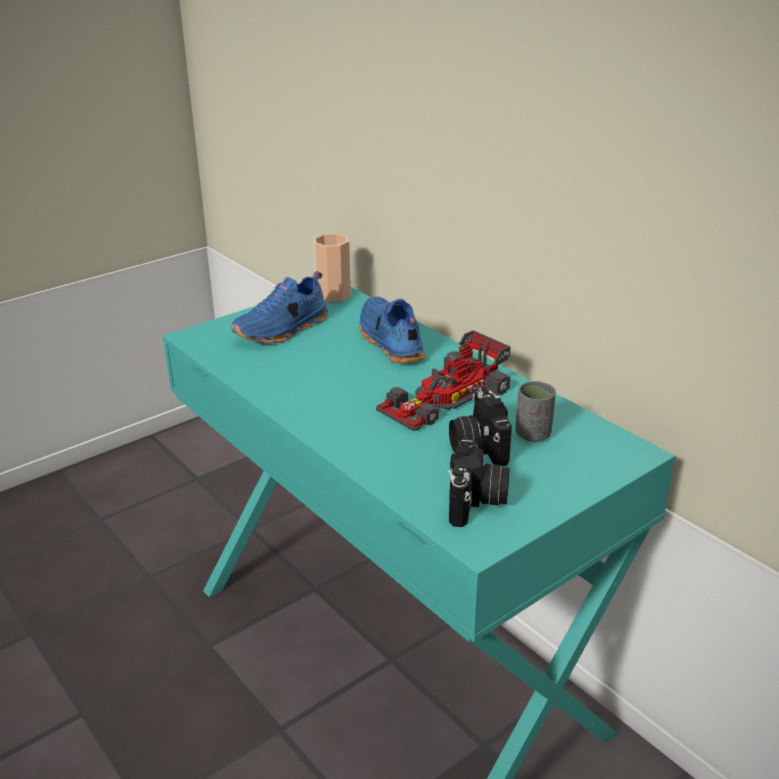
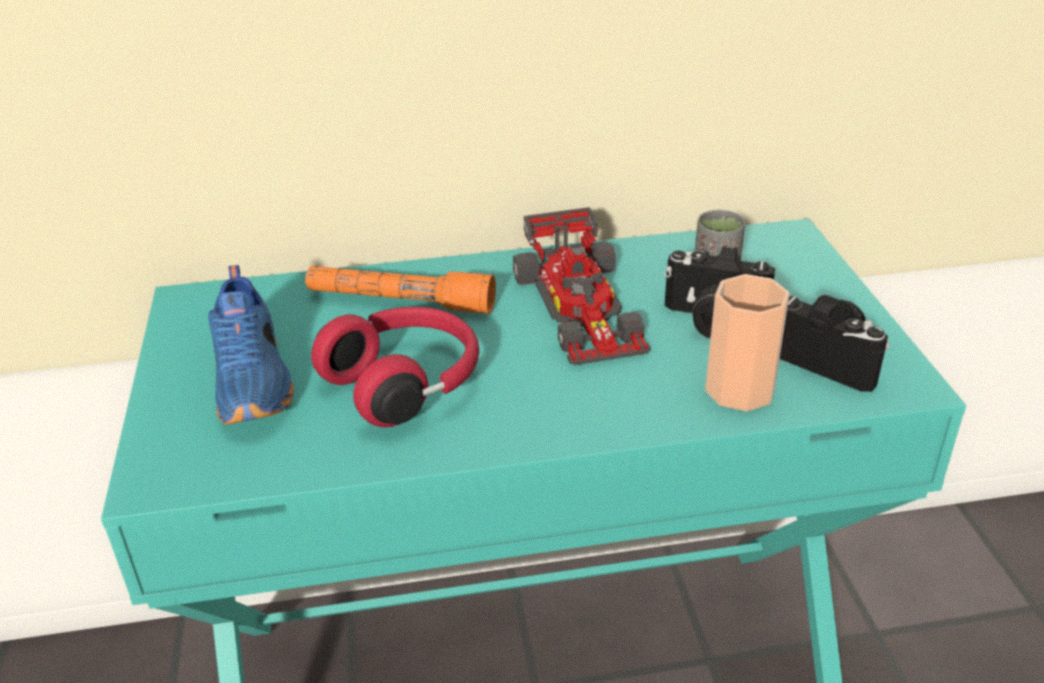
camera: 60 degrees left, 5 degrees up
(315, 368) = (406, 383): none -> red headphones
(333, 295) = (203, 303): cup -> cup (739, 390)
(389, 342) = (400, 302): blue shoe -> orange flashlight

